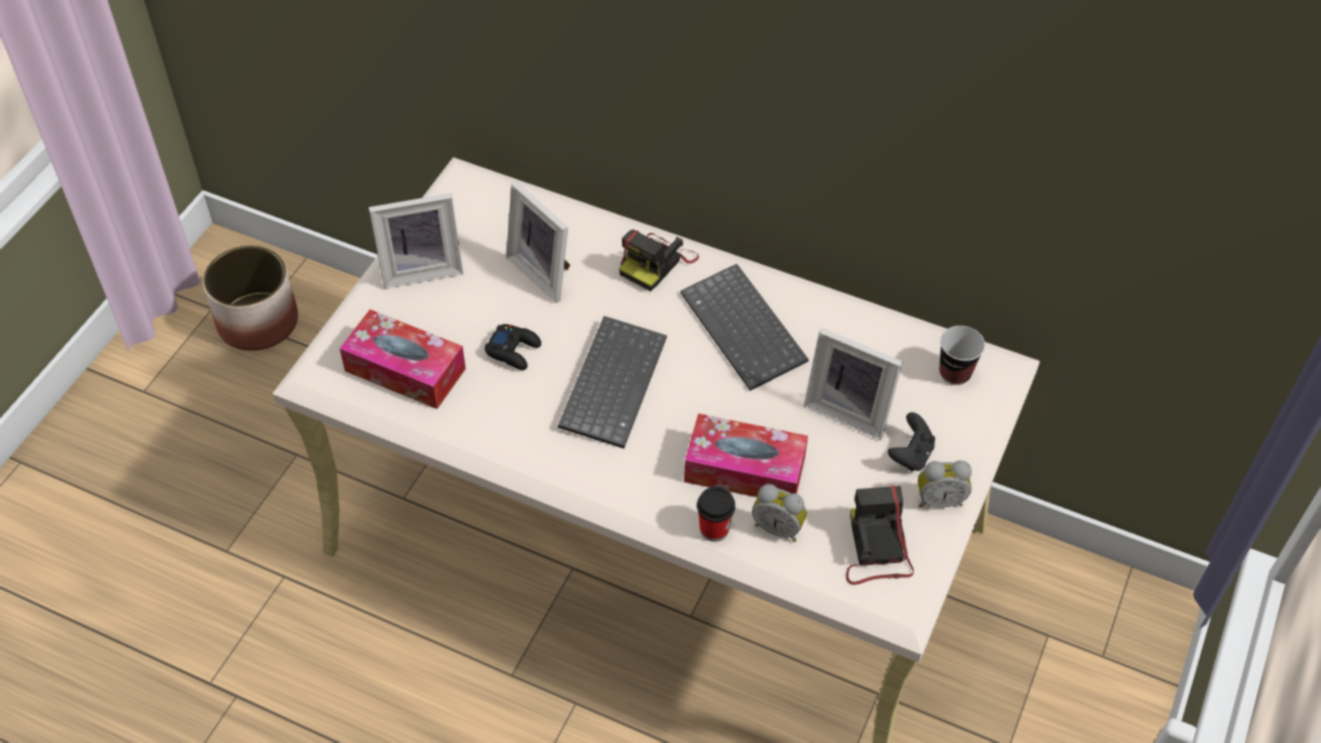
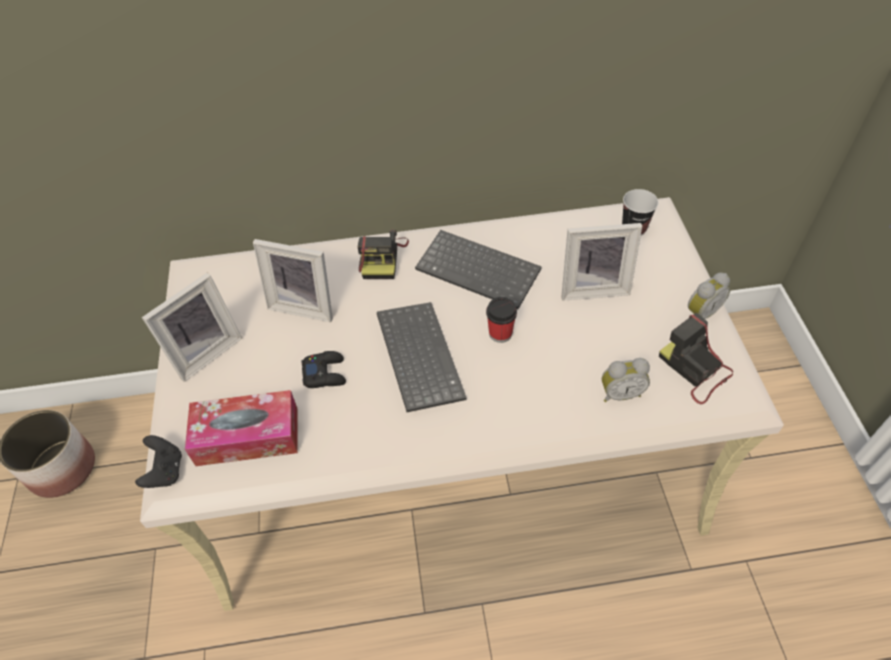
camera: 30 degrees left, 0 degrees up
(714, 529) = (579, 421): cup -> cup (500, 333)
(744, 469) = (562, 365): tissue box -> none
(910, 455) = (656, 294): black game controller -> black game controller (165, 471)

